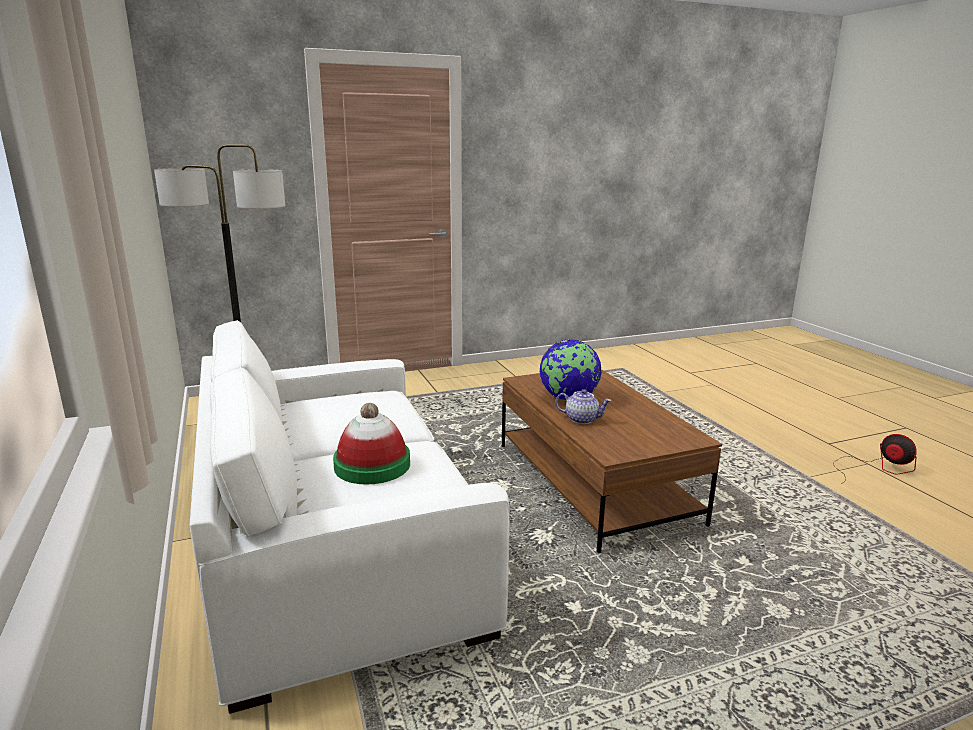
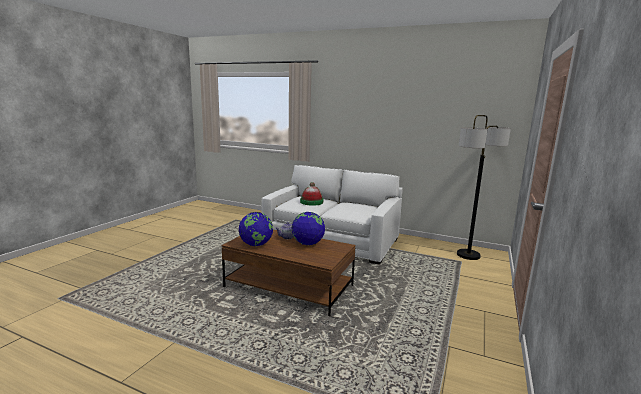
camera: 135 degrees right, 5 degrees down
(656, 423) = (256, 245): none -> globe
(876, 468) = (115, 378): fan -> none

